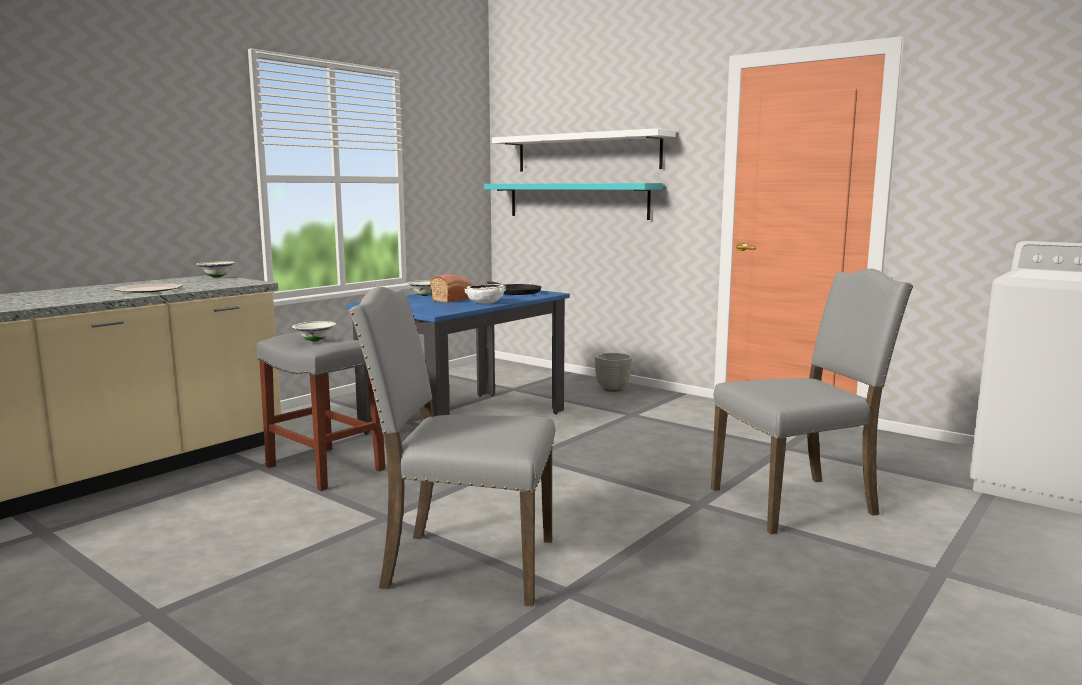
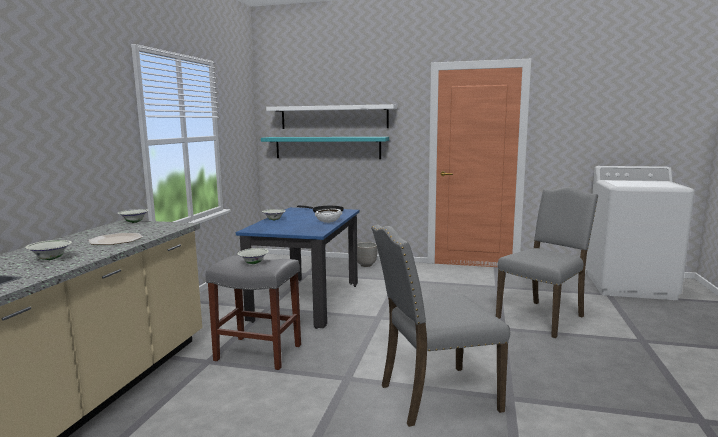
camera: 25 degrees left, 0 degrees up
(48, 298) = (50, 259): none -> white bowl
(455, 299) = (301, 221): bread -> none

